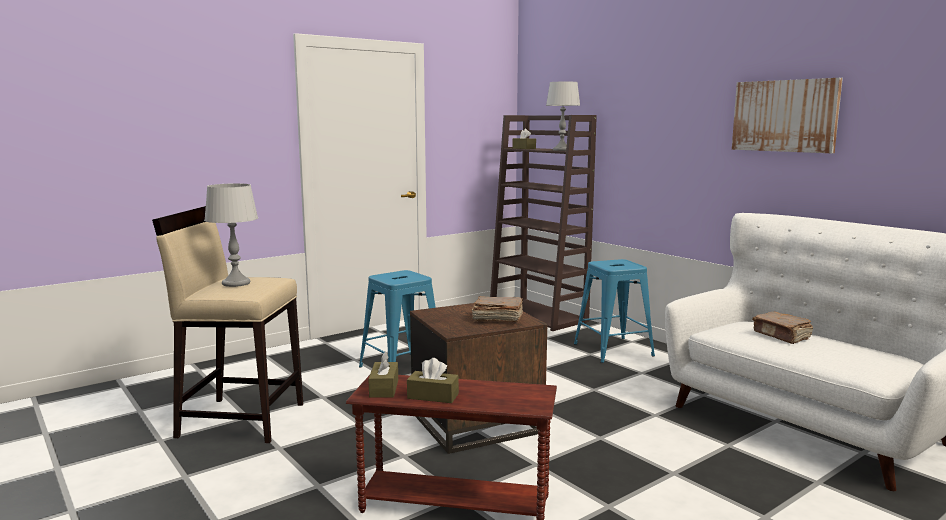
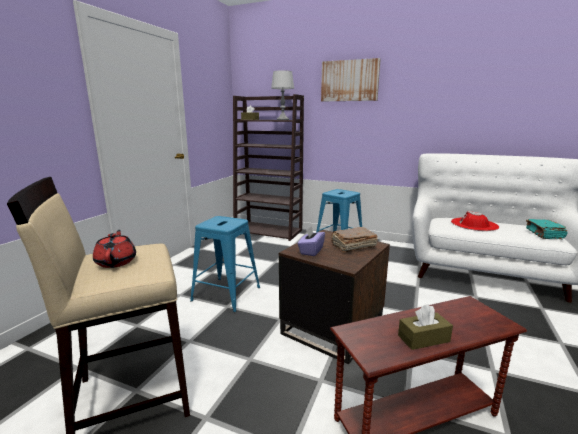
camera: 30 degrees left, 5 degrees up
(236, 283) = (116, 262): grey table lamp -> red teapot
(384, 388) = (373, 344): brown tissue box -> none
(444, 314) = (311, 251): none -> purple tissue box
(781, 336) = (474, 224): brown book -> red hat
(784, 116) = (441, 94): picture -> picture (349, 81)
(876, 366) = (544, 234): none -> turquoise book

